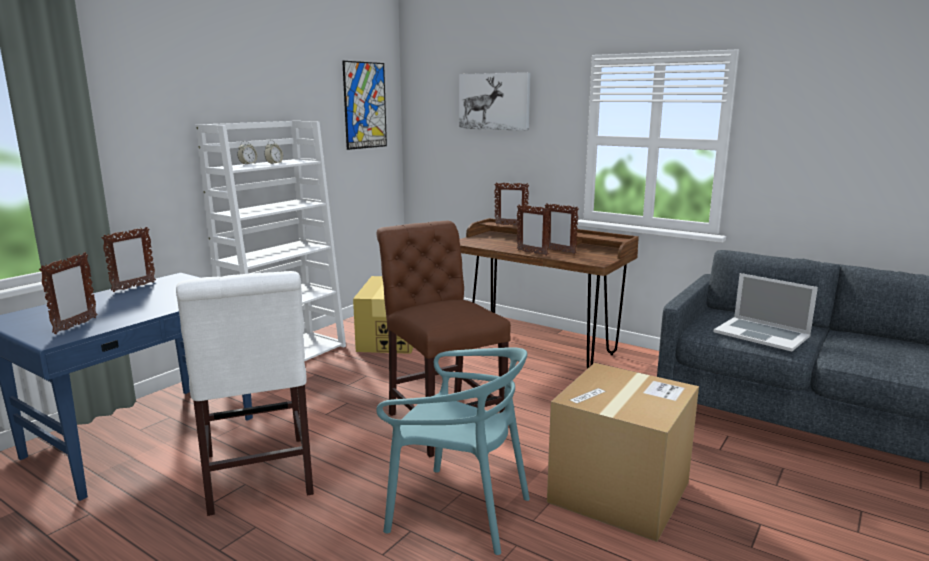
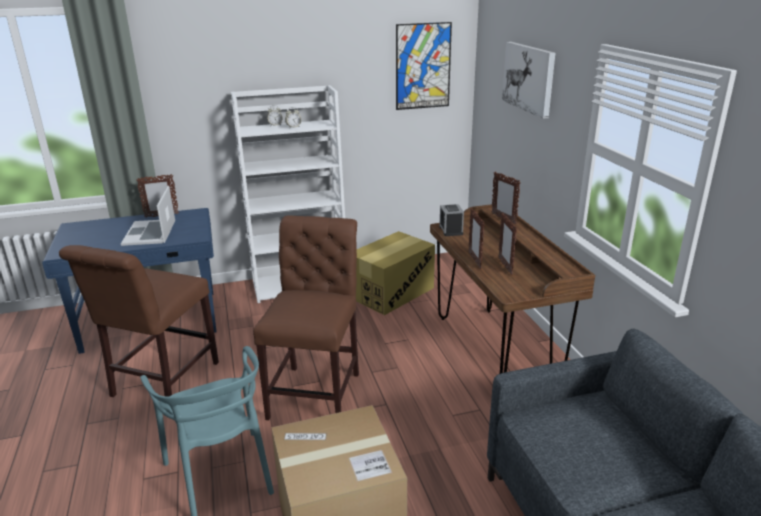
camera: 40 degrees right, 10 degrees up
(75, 326) = (84, 244): picture frame -> none
(257, 478) = (161, 382): white chair -> brown chair
(473, 243) = (451, 230): none -> alarm clock
(761, 334) = (582, 452): laptop -> laptop (150, 232)

